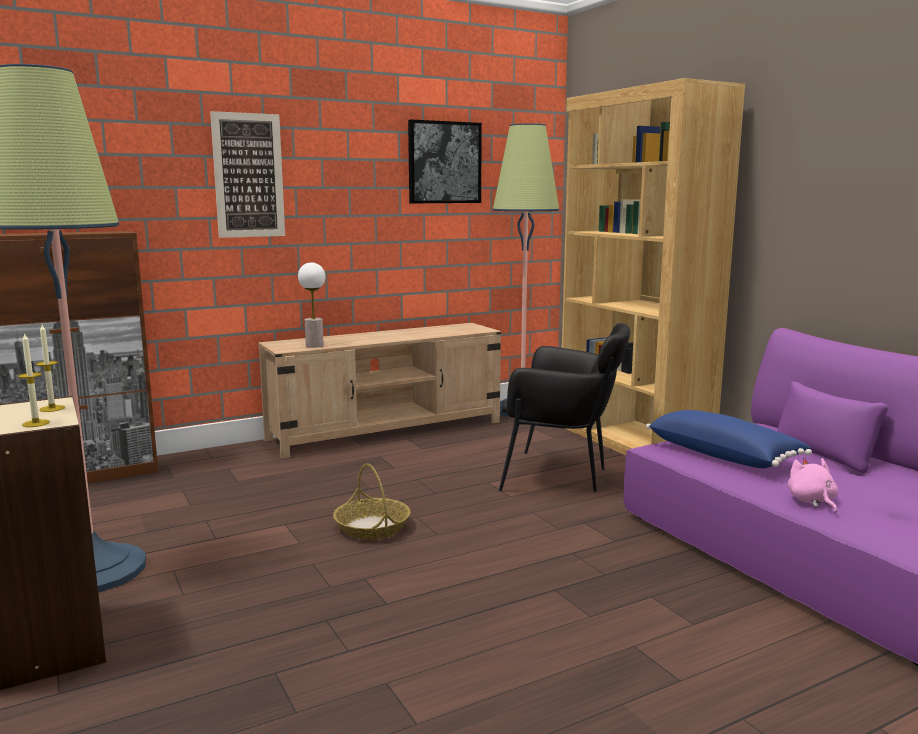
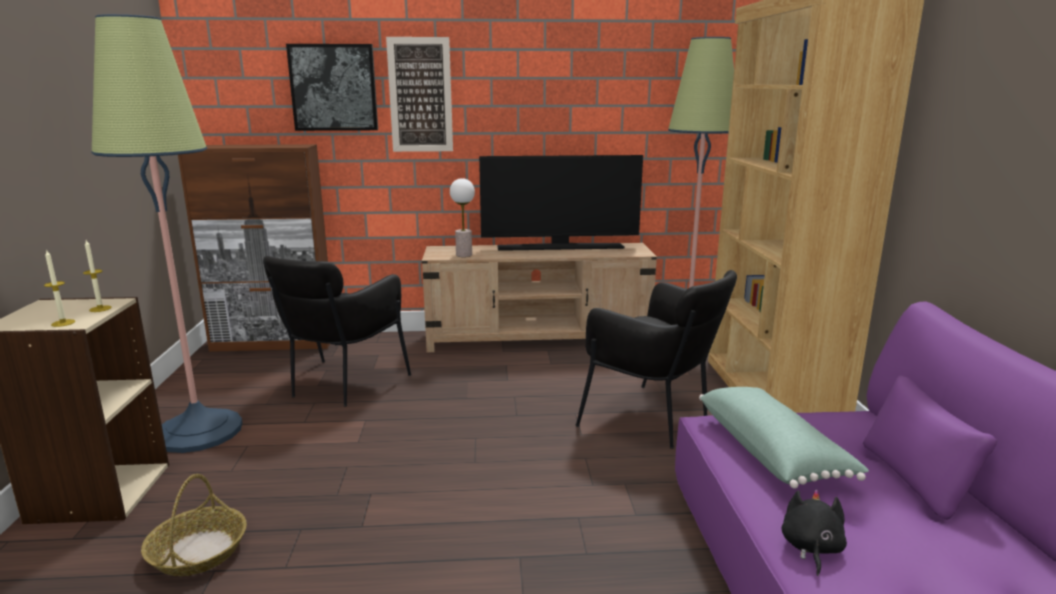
camera: 25 degrees right, 5 degrees up
(219, 501) = (340, 386): none -> black armchair
(371, 527) = (428, 440): basket -> basket (198, 551)
(402, 332) = (560, 247): none -> television
(444, 162) = (620, 80): picture -> picture (334, 87)
(724, 455) = (772, 452): blue pillow -> green pillow
(812, 501) = (811, 548): pink plush toy -> black plush toy

